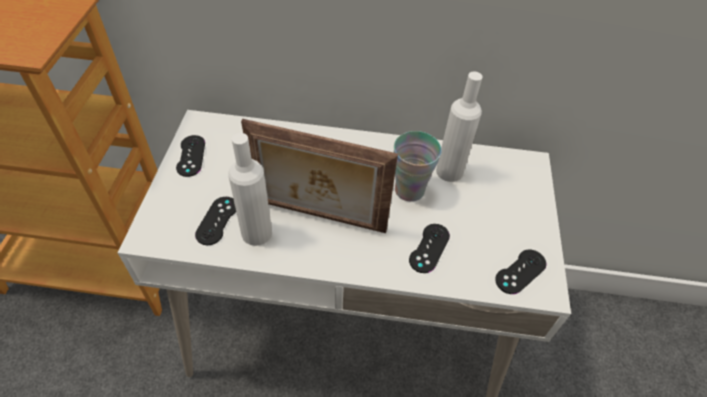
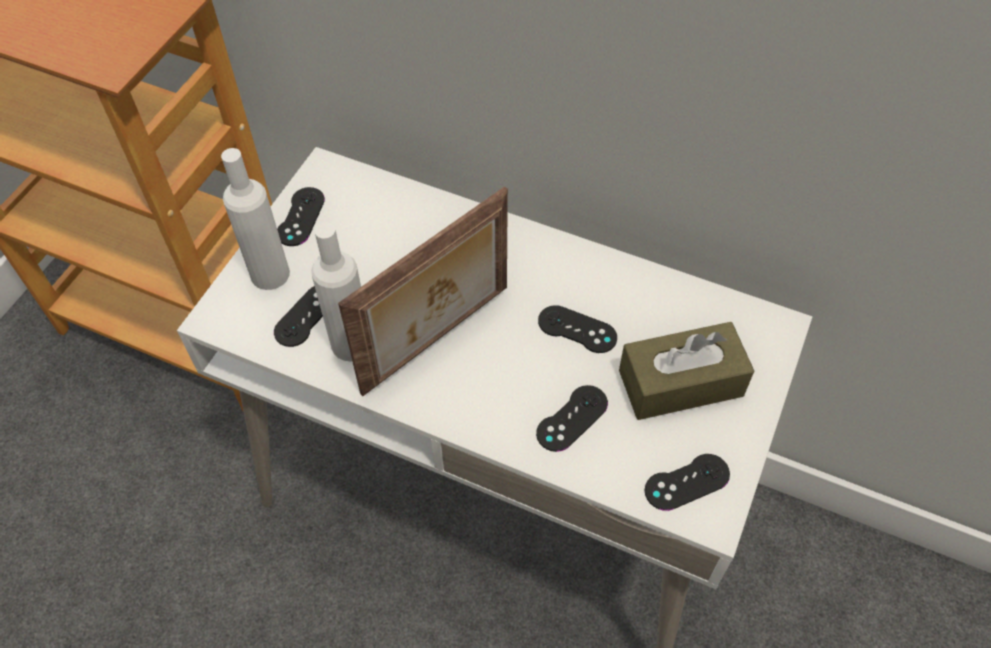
camera: 20 degrees right, 5 degrees up
(318, 217) = (438, 341): picture frame -> picture frame turned 75 degrees counterclockwise
(409, 190) = (577, 329): cup -> black game controller
(449, 171) = (646, 313): white bottle -> white bottle (270, 274)
(489, 209) = (680, 383): none -> brown tissue box

